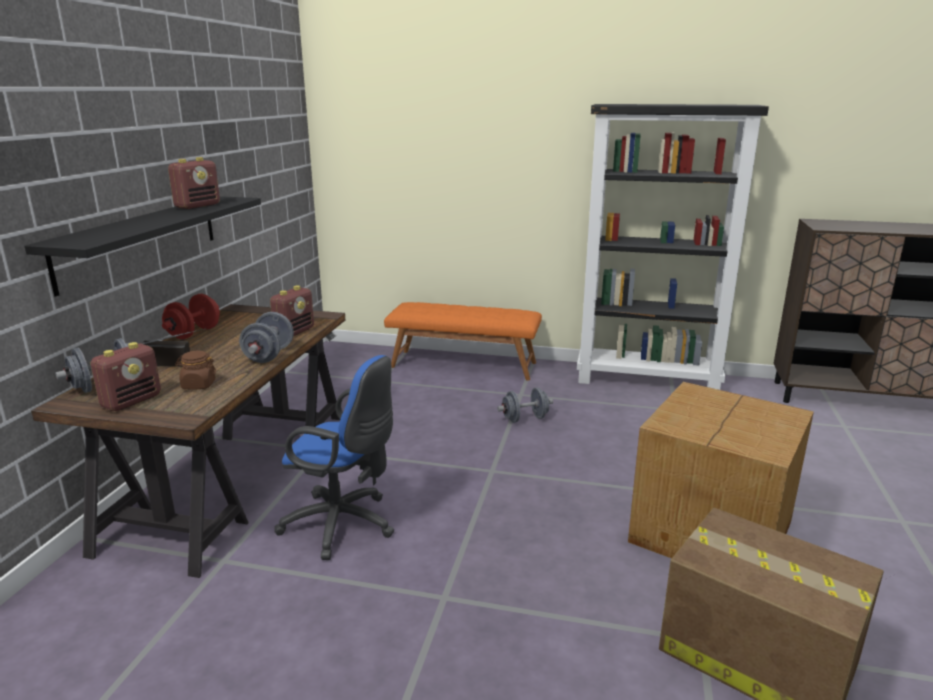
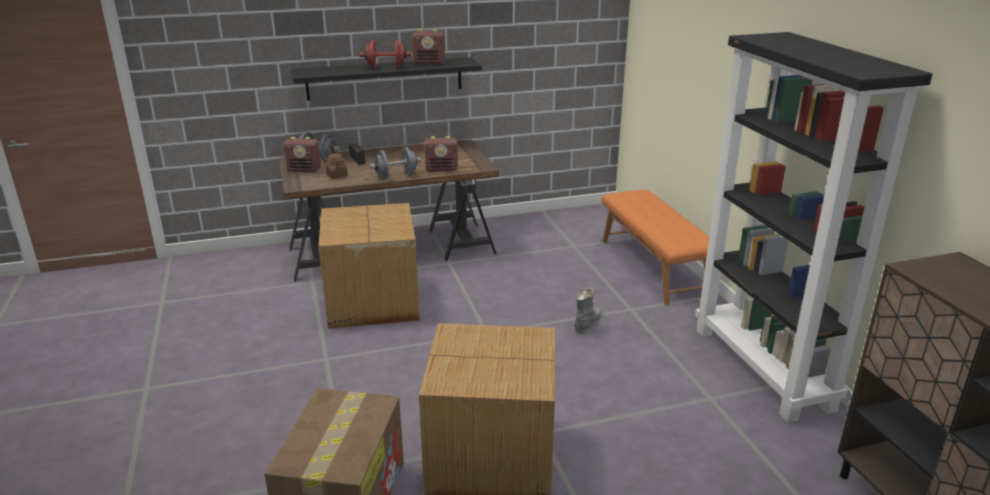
camera: 60 degrees right, 5 degrees up
(194, 333) = (409, 149): red dumbbell -> red dumbbell (386, 68)
(344, 525) = (371, 302): blue office chair -> cardboard box
(525, 419) = (586, 323): grey dumbbell -> grey boot

